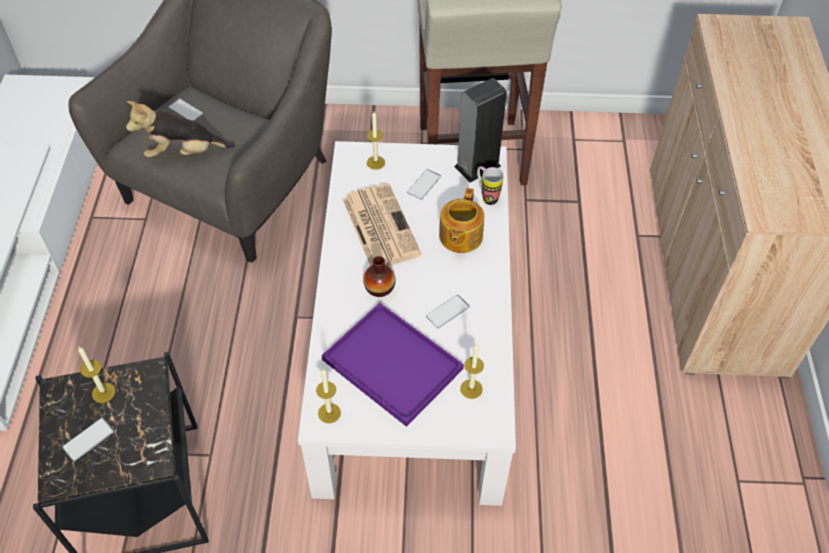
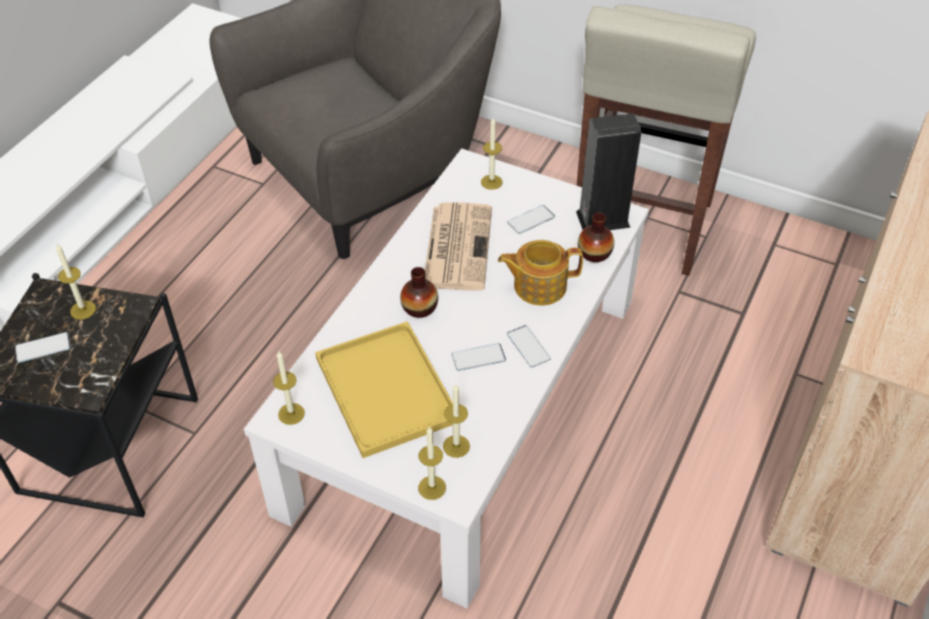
camera: 25 degrees right, 5 degrees down
(184, 152) = (305, 116): plush toy -> none
(185, 110) = (330, 77): phone -> phone (528, 346)
(395, 364) = (389, 391): purple tray -> yellow tray
(460, 237) = (538, 285): teapot -> teapot turned 45 degrees clockwise
(472, 428) = (432, 487): none -> candle
(486, 196) = (594, 253): mug -> vase

